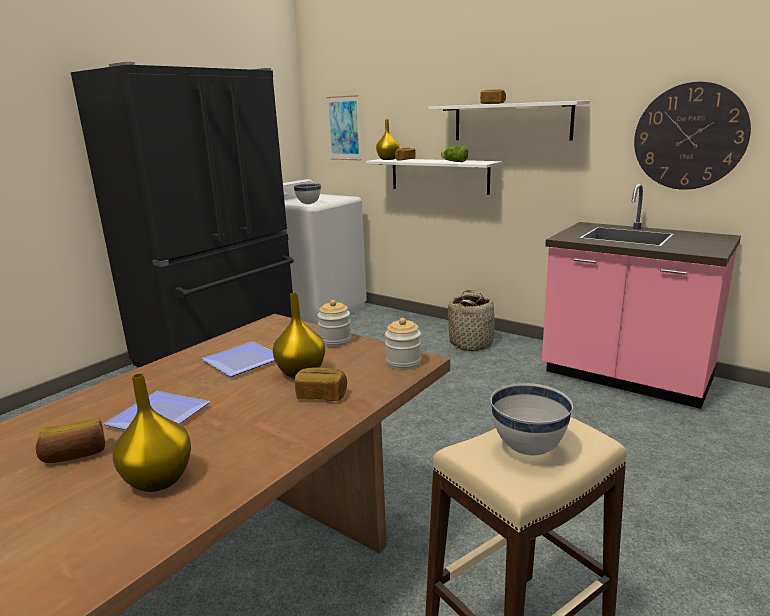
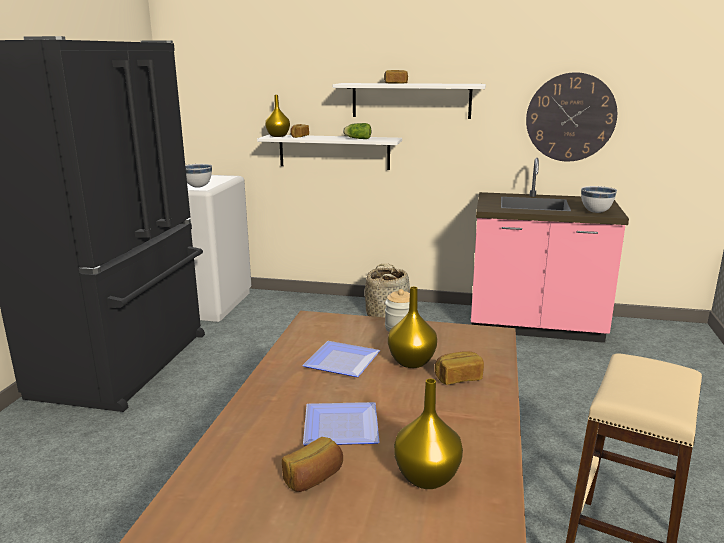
camera: 25 degrees left, 0 degrees up
(344, 128) = (216, 102): picture -> none
(403, 363) = (485, 338): jar -> none
(528, 448) = (650, 387): white bowl -> white bowl (595, 212)

